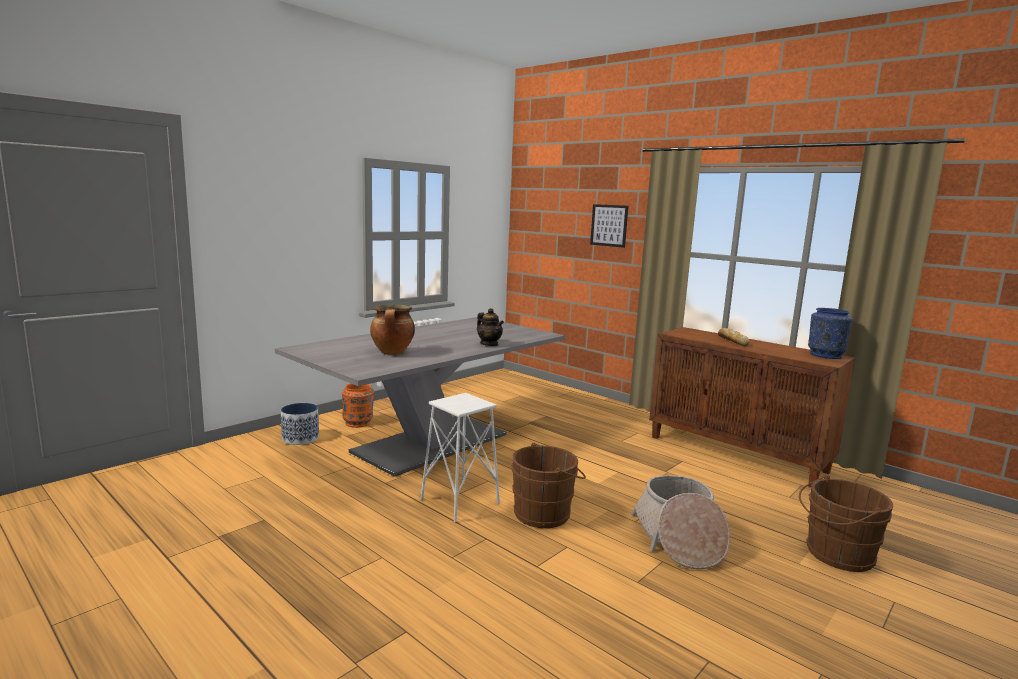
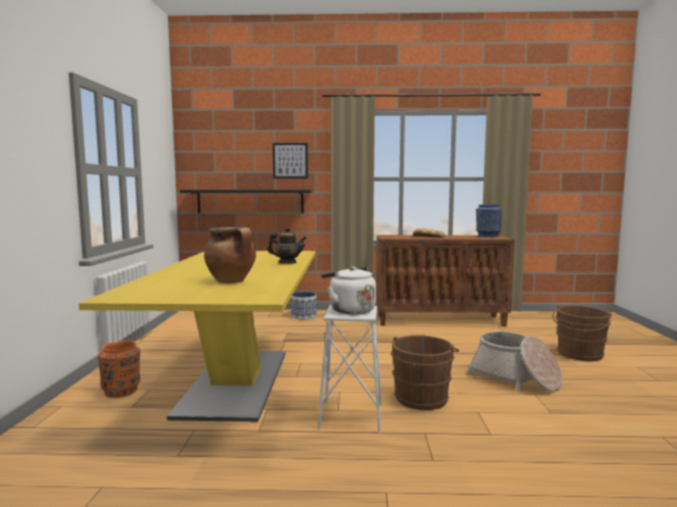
camera: 40 degrees left, 5 degrees down
(300, 438) = (75, 429): planter -> planter (303, 316)
(431, 444) = (236, 382): grey dining table -> yellow dining table
(462, 401) = (349, 310): none -> white kettle
(567, 267) = (250, 201): none -> black shelf

